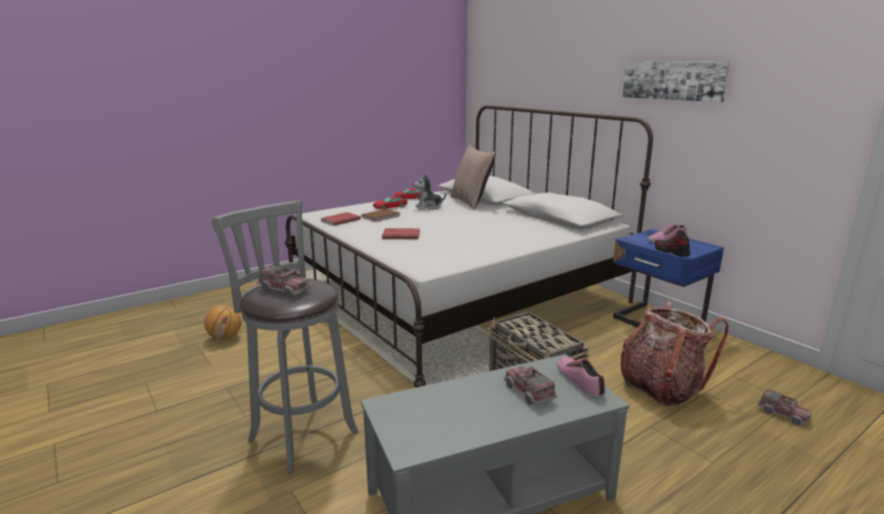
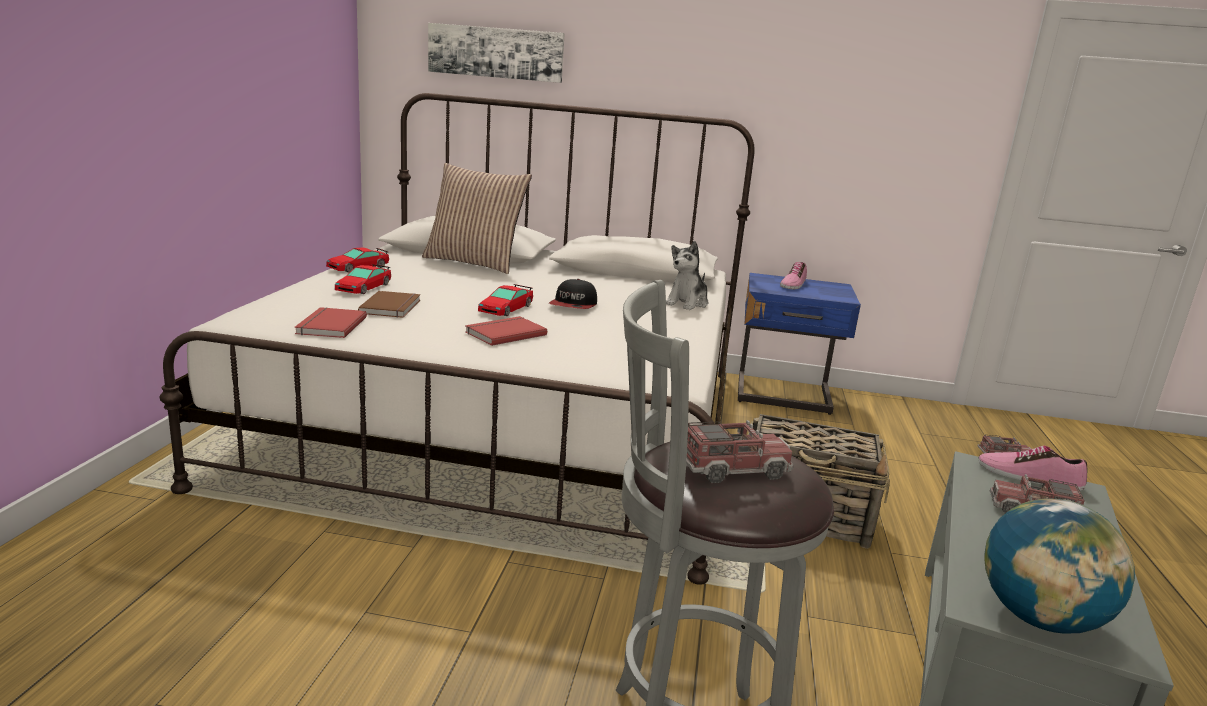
camera: 45 degrees left, 0 degrees up
(225, 337) = (210, 657): basketball -> none
(399, 421) = (1039, 618): none -> globe
(428, 207) = (430, 279): plush toy -> plush toy (687, 303)
(430, 225) = (505, 308): none -> toy car
(469, 229) = (574, 305): none -> cap
(661, 387) = (899, 468): backpack -> none
(671, 252) = (829, 298): shoe -> none
(673, 80) = (774, 70): picture -> picture (496, 52)

